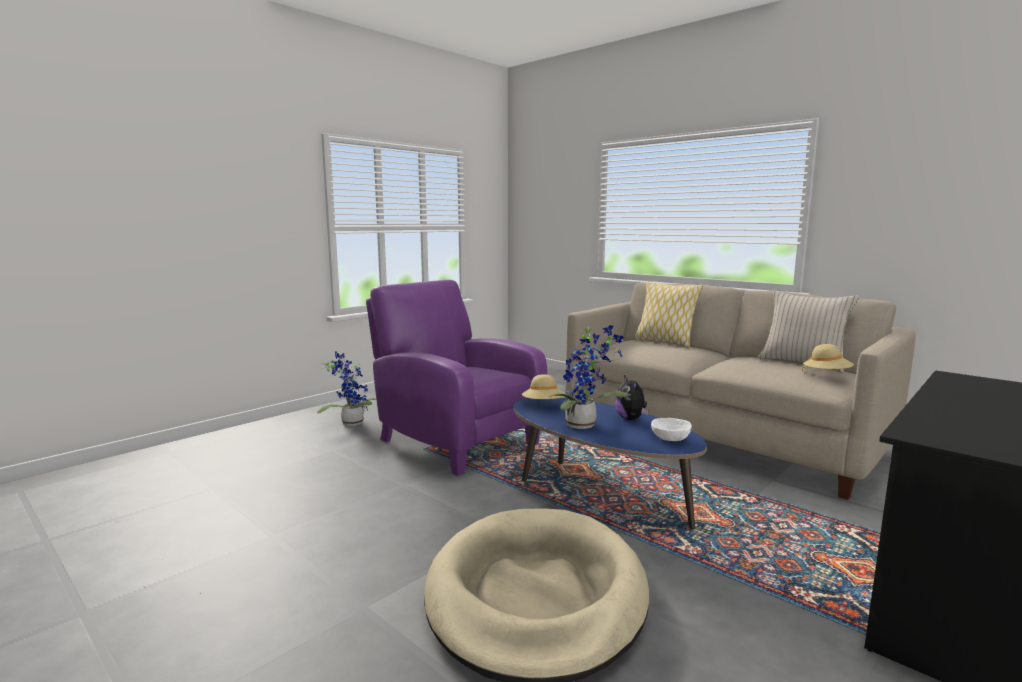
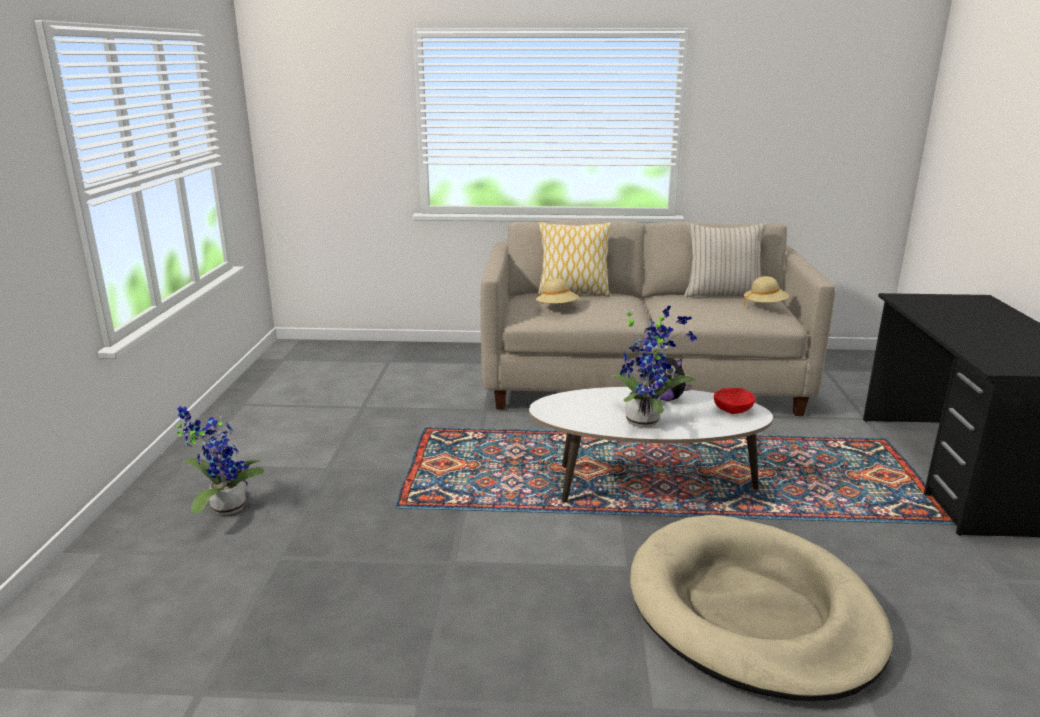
camera: 40 degrees left, 10 degrees up
(455, 440) = (411, 481): purple armchair -> none
(543, 405) = (565, 408): beige hat -> beige hat (557, 308)
(598, 493) = (644, 486): blue coffee table -> white coffee table
(670, 439) = (732, 410): white bowl -> red bowl

